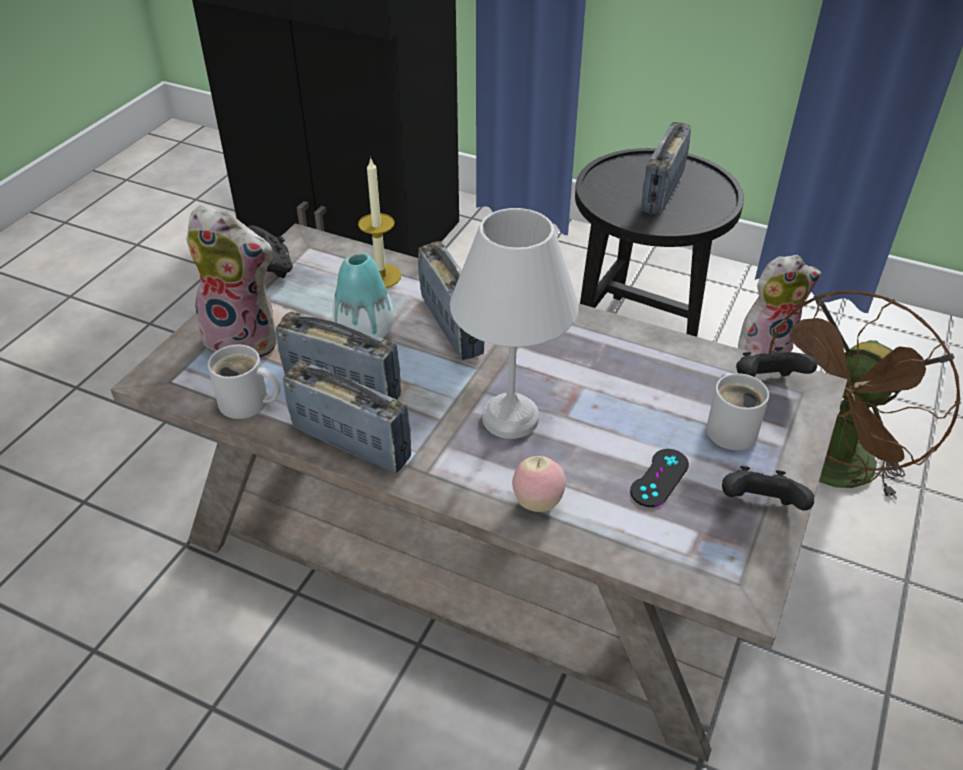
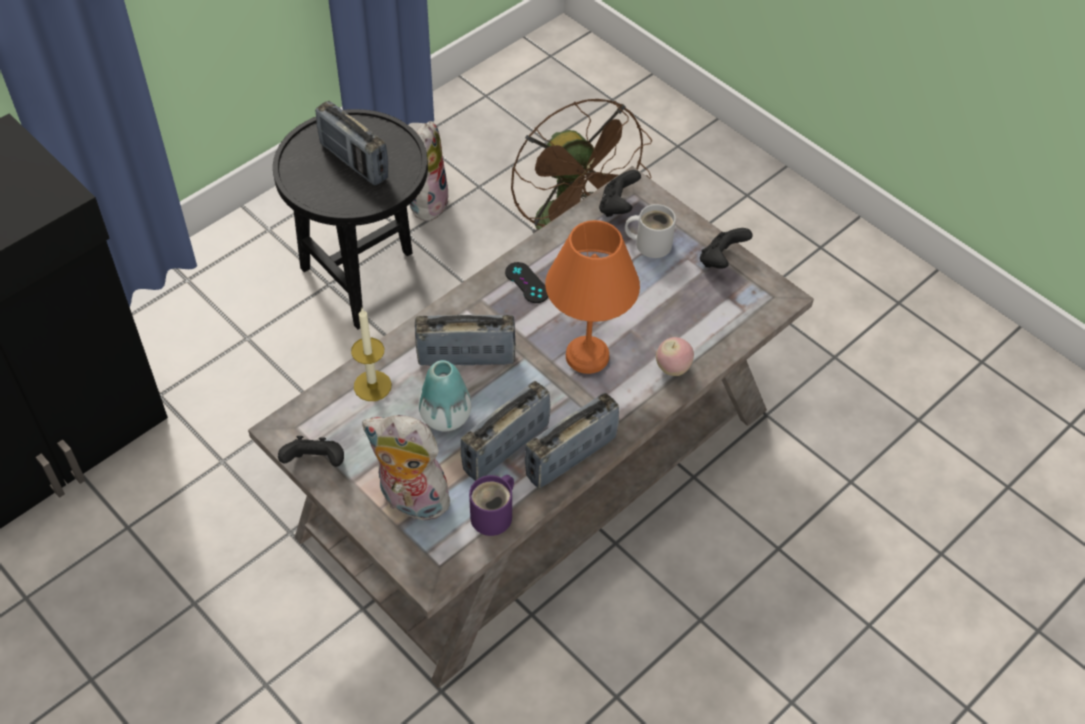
camera: 70 degrees left, 10 degrees up
(246, 339) = (410, 501): plush toy -> plush toy turned 105 degrees counterclockwise
(247, 404) = (495, 515): white mug -> purple mug
(512, 416) = (586, 354): white table lamp -> orange table lamp
(659, 478) = (678, 298): black game controller -> black game controller (526, 283)

